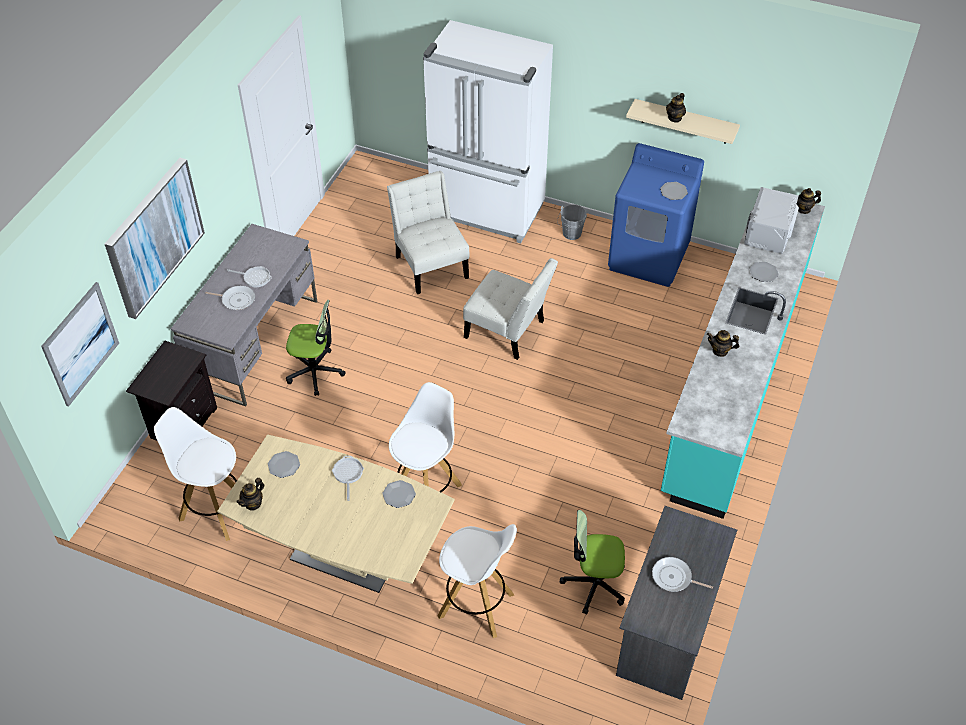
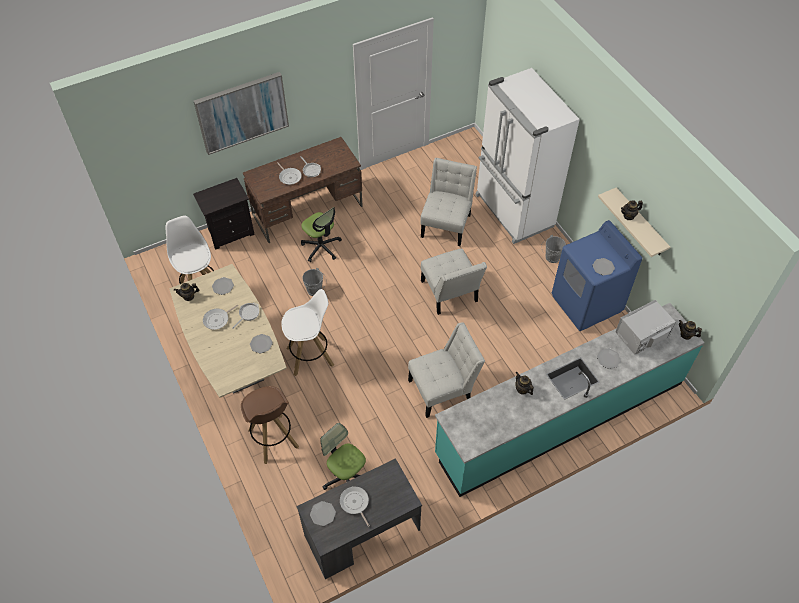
camera: 40 degrees right, 5 degrees up
(81, 344) = (158, 151): picture -> none
(255, 342) = (307, 210): grey desk -> brown desk
(318, 504) = (217, 319): none -> frying pan
(358, 421) = (316, 291): none -> grey bucket
(477, 606) = (273, 439): white stool -> brown stool
(600, 428) = (443, 389): none -> white chair
(654, 613) = (322, 514): none -> plate

